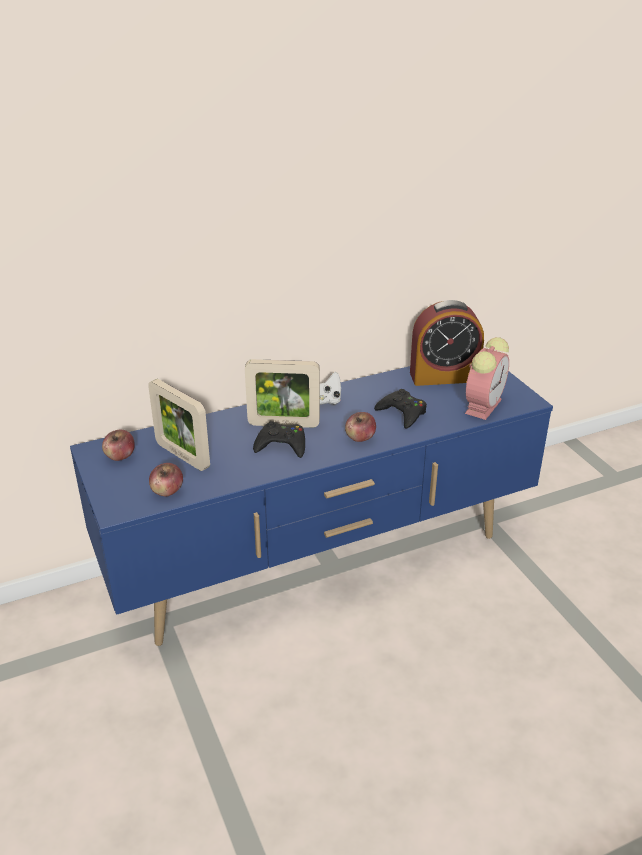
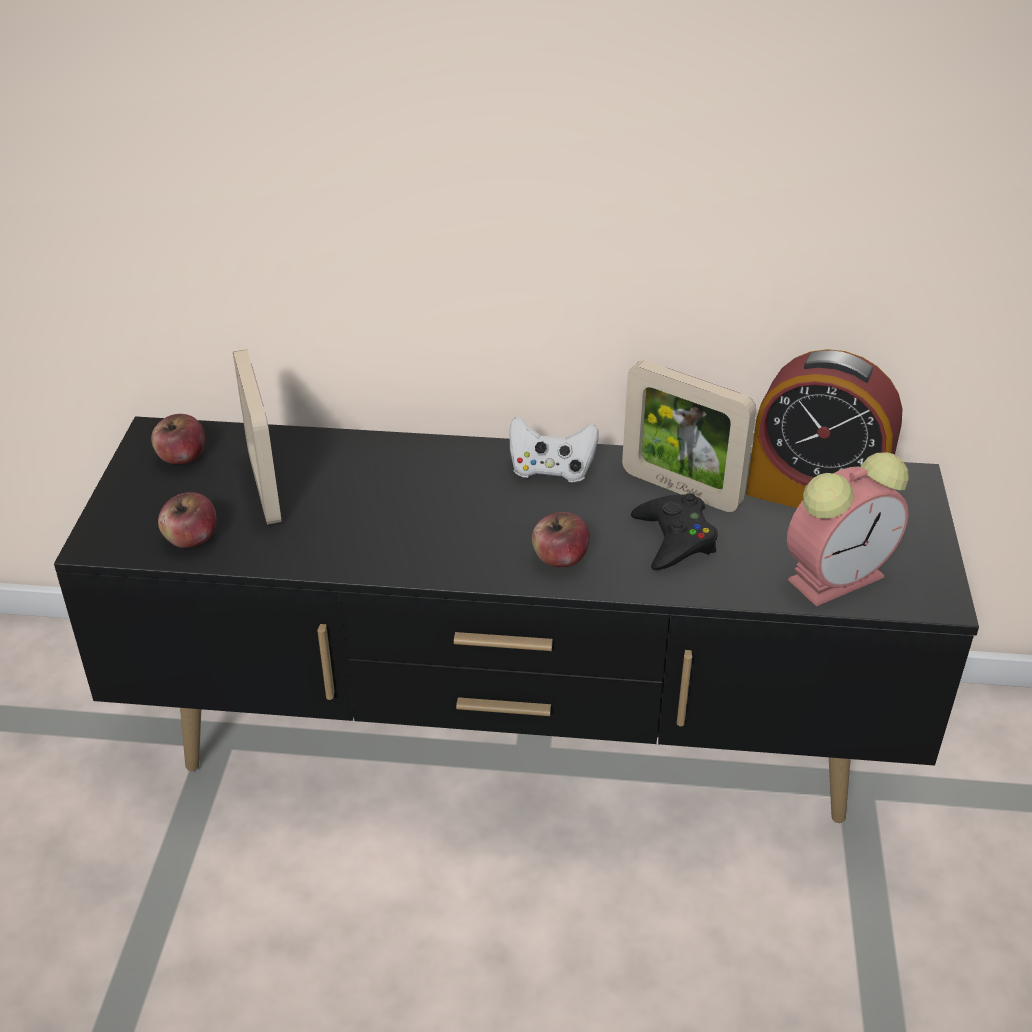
camera: 30 degrees right, 5 degrees up
(282, 445) = (424, 524): black game controller -> none
(283, 424) = (460, 489): picture frame -> picture frame (681, 489)
(321, 562) = (518, 742): blue tv stand -> black tv stand

